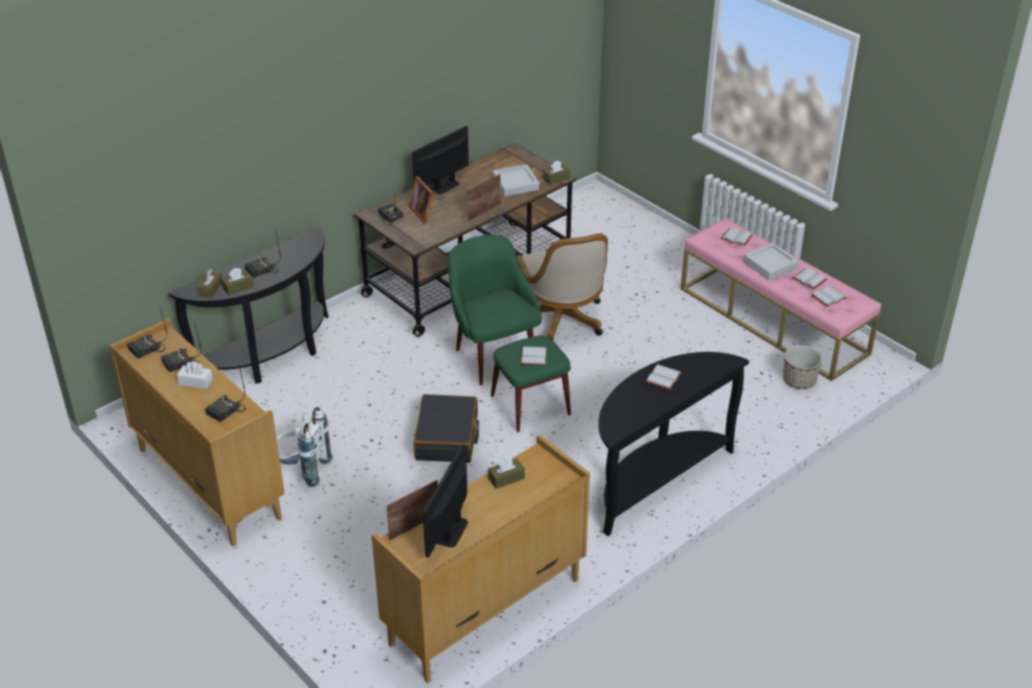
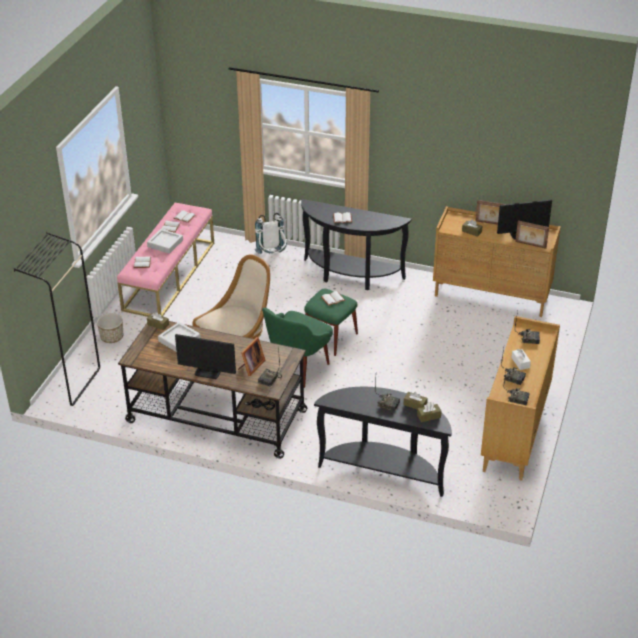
camera: 120 degrees left, 0 degrees up
(301, 470) = (467, 402): white backpack -> white backpack (272, 256)
(447, 438) = (387, 358): black suitcase -> none
(484, 211) = (227, 340): picture frame -> picture frame (490, 223)
(610, 206) = (71, 383): none -> black clothes rack
(799, 381) = (223, 253): planter -> planter (112, 337)

